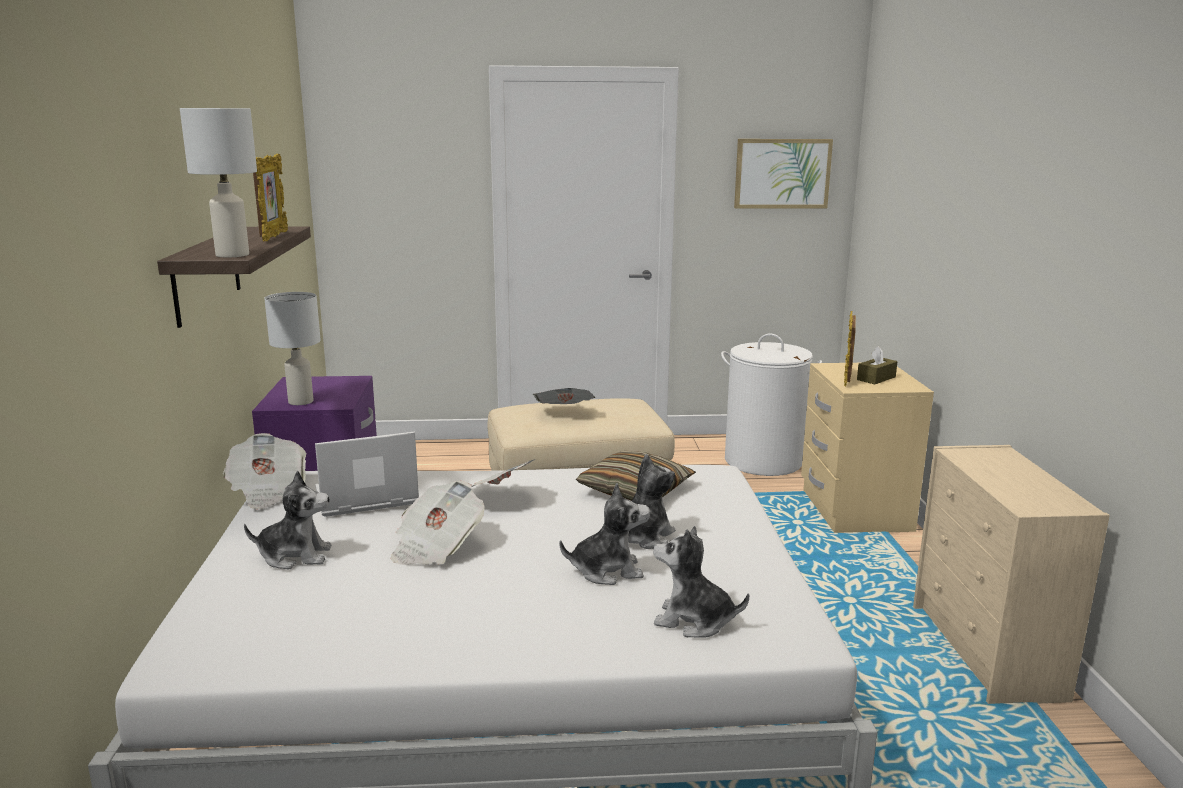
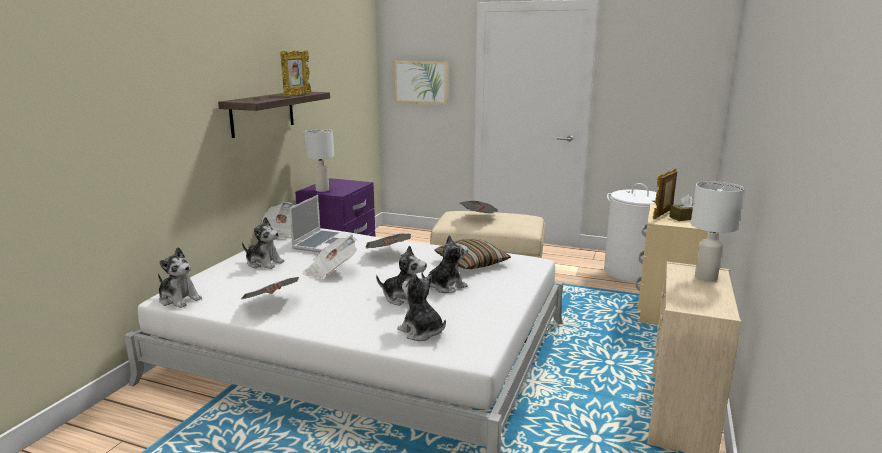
camera: 25 degrees right, 0 degrees up
(203, 663) = (179, 299): none -> plush toy
(231, 255) = (254, 101): white table lamp -> white table lamp (705, 277)
(365, 498) = (322, 242): laptop -> laptop turned 105 degrees clockwise
(395, 629) = (271, 303): none -> newspaper
(782, 173) = (671, 72): picture -> picture (421, 82)

